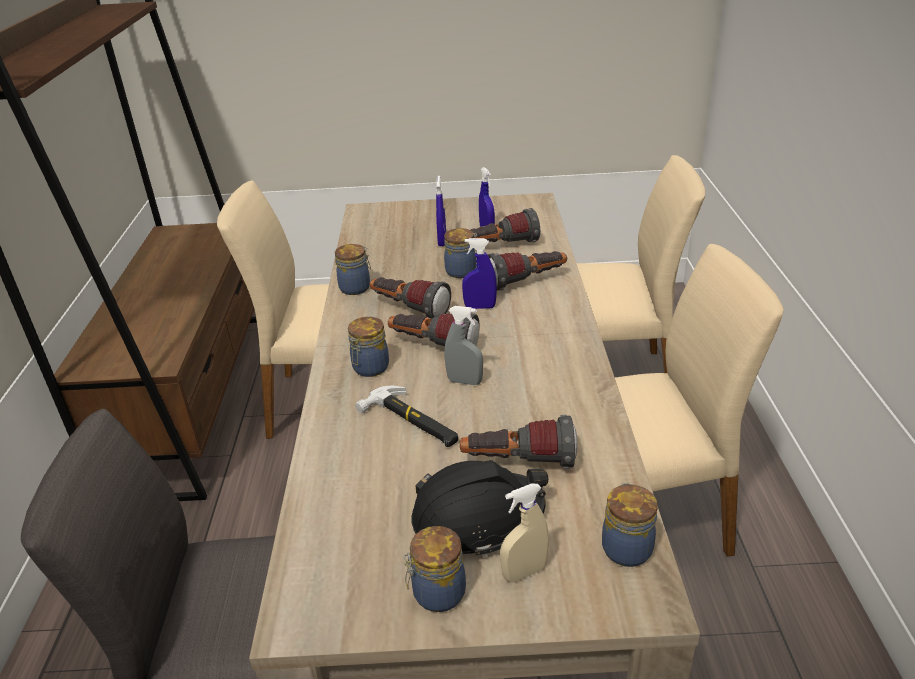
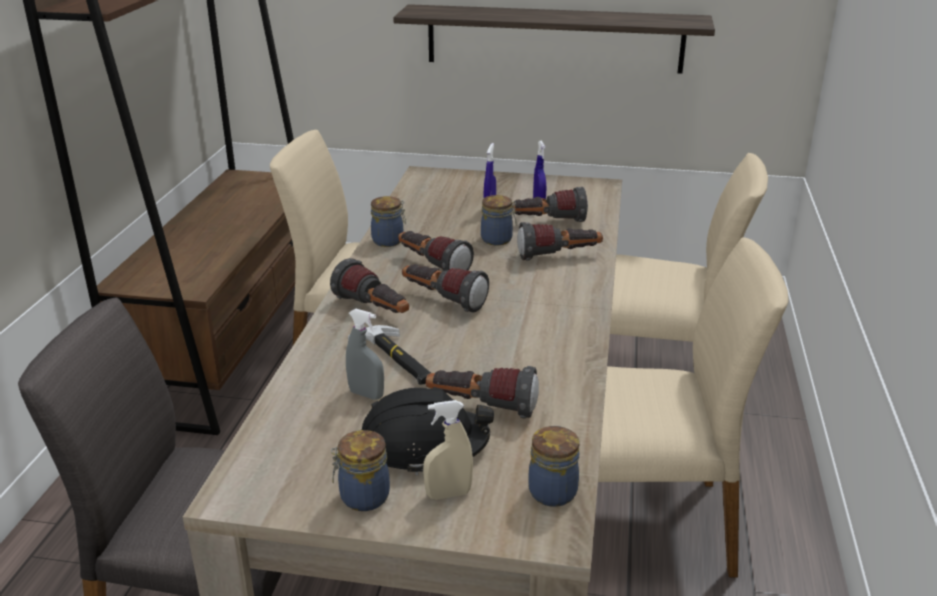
camera: 10 degrees right, 5 degrees down
(369, 368) = (374, 310): jar -> flashlight
(464, 62) = (554, 38): none -> shelf
(464, 381) = (459, 334): grey spray bottle -> grey spray bottle (366, 394)
(480, 307) = (502, 273): blue spray bottle -> none

